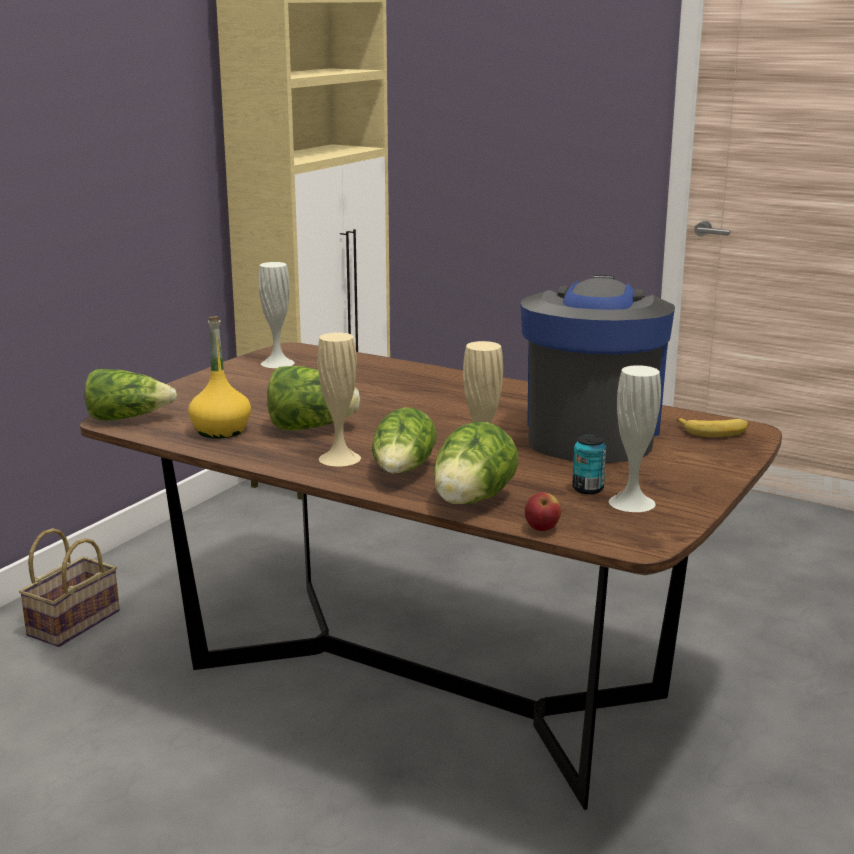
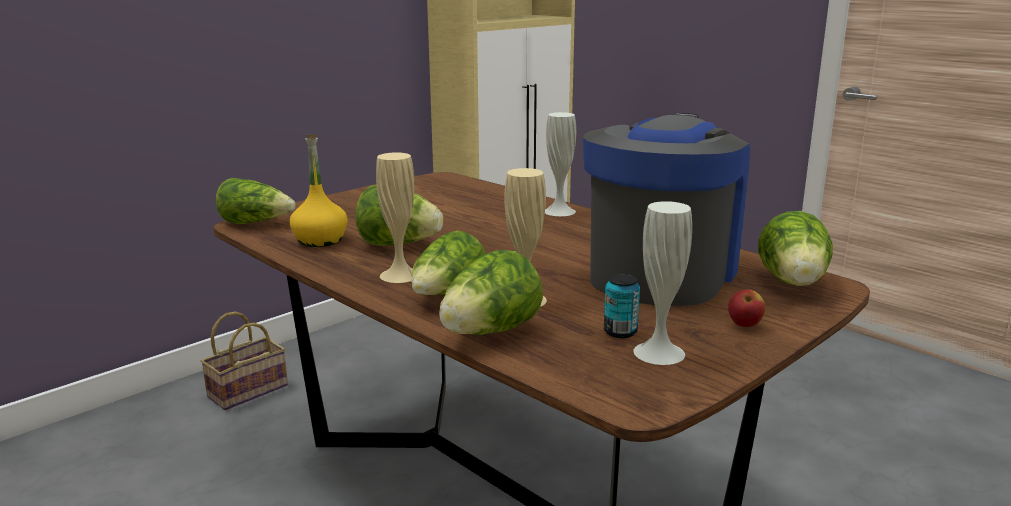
camera: 15 degrees right, 0 degrees up
(277, 363) = (420, 187): white vase -> white vase (559, 211)
(542, 529) = (541, 372): apple -> apple (744, 325)
(714, 432) = (793, 284): banana -> lettuce

